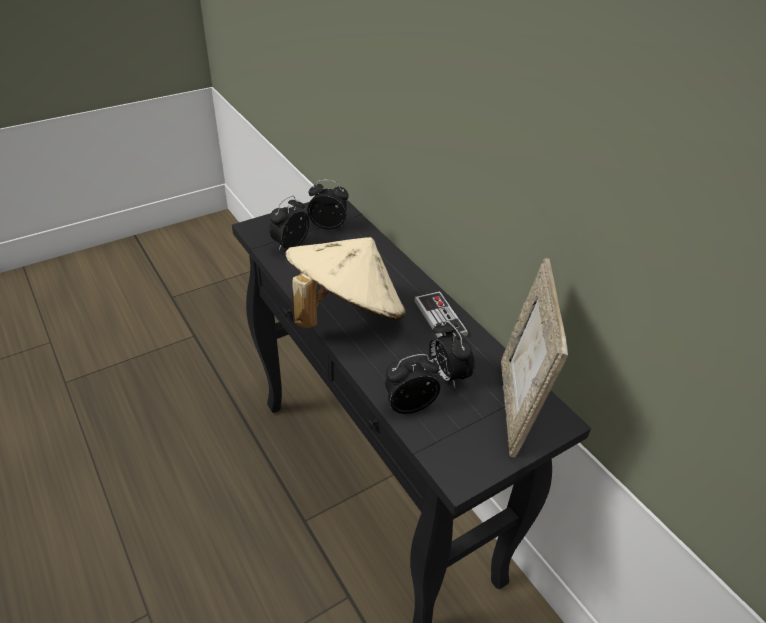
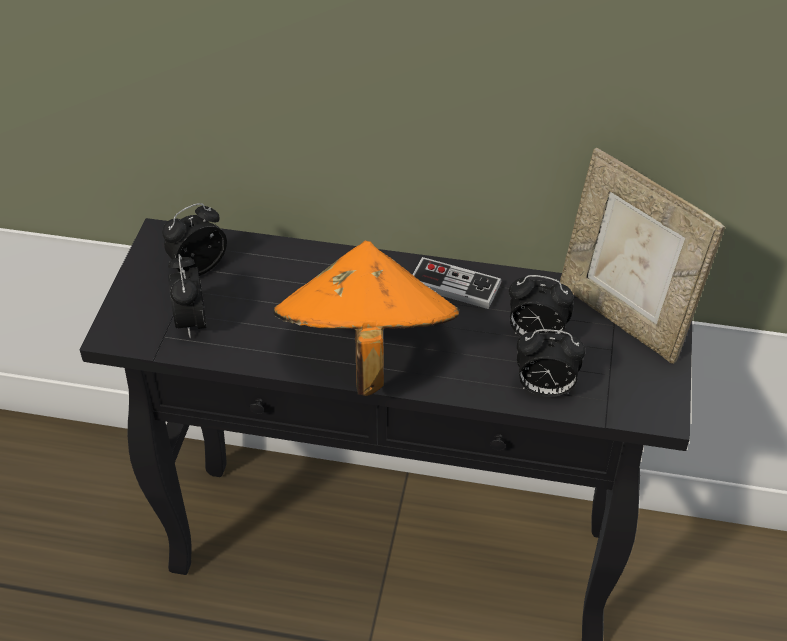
camera: 45 degrees left, 5 degrees up
(345, 314) = (365, 351): beige hat -> orange hat
(409, 405) = (544, 389): alarm clock -> alarm clock turned 105 degrees counterclockwise

